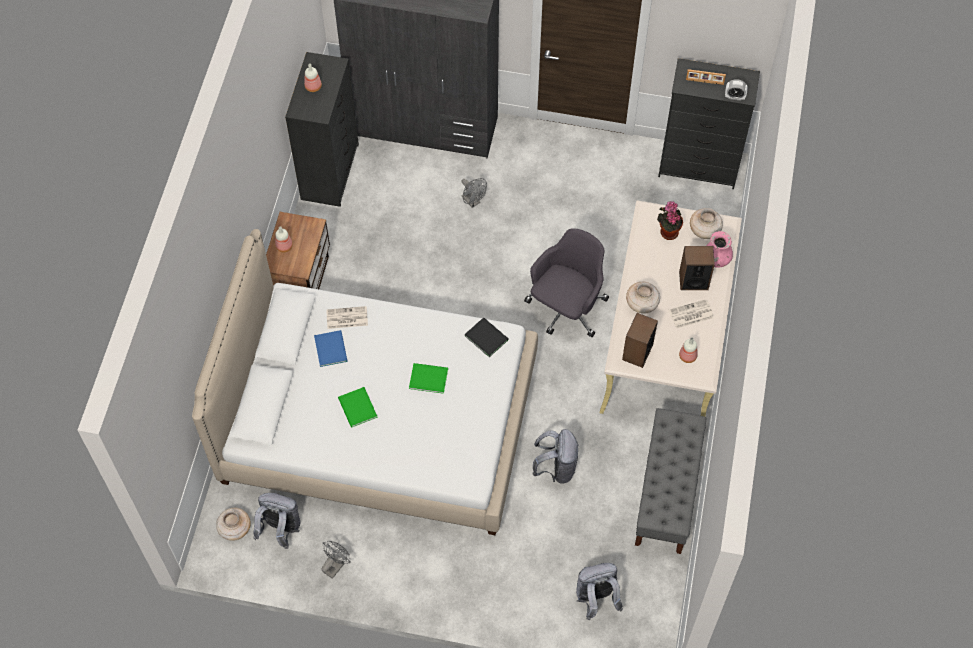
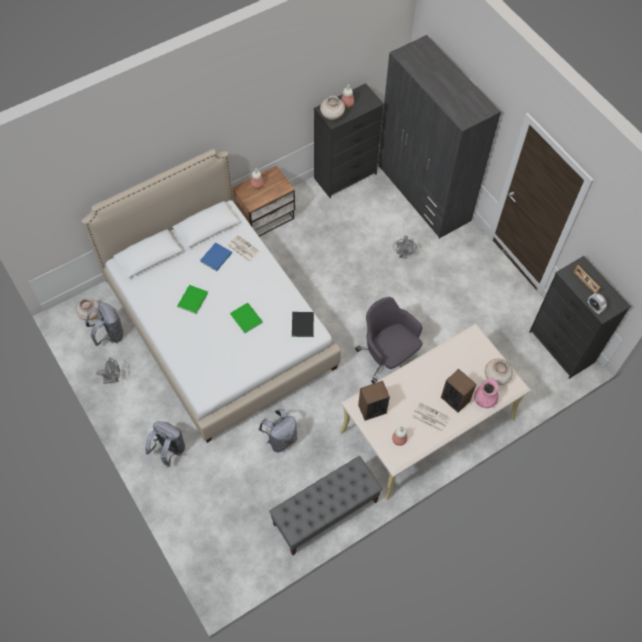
camera: 45 degrees right, 0 degrees up
(566, 308) = (388, 357): grey office chair -> grey office chair turned 120 degrees counterclockwise
(596, 599) = (217, 531): grey backpack -> grey backpack (169, 450)
(642, 304) = (407, 384): beige vase -> beige vase (332, 115)
(668, 231) = (473, 357): potted plant -> none

